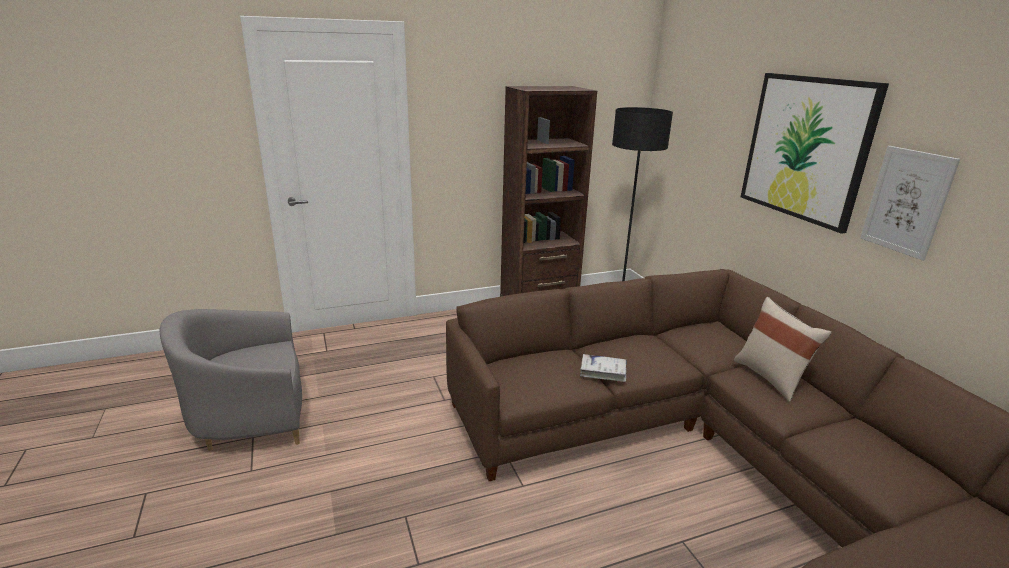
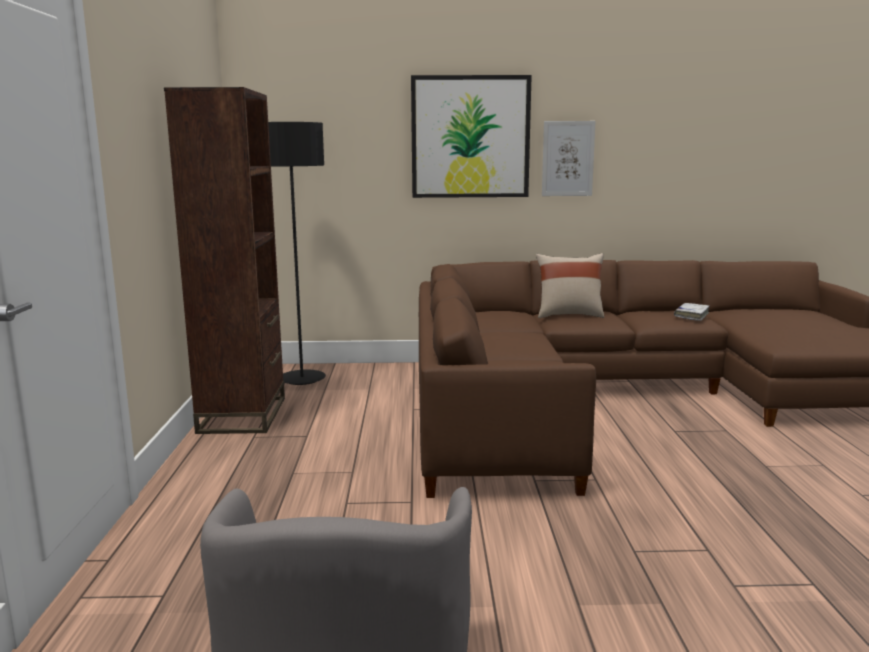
camera: 70 degrees left, 10 degrees down
(603, 372) = (535, 353): white book -> white book (691, 315)

